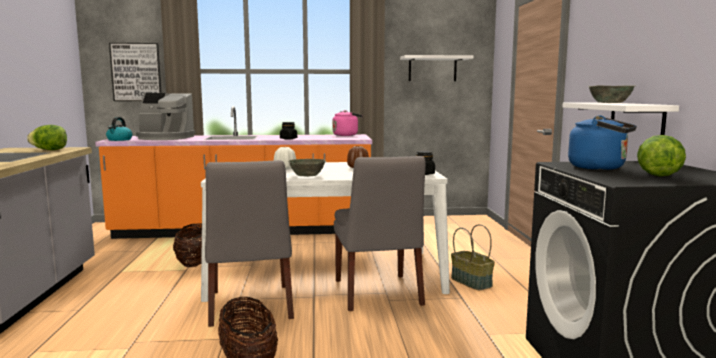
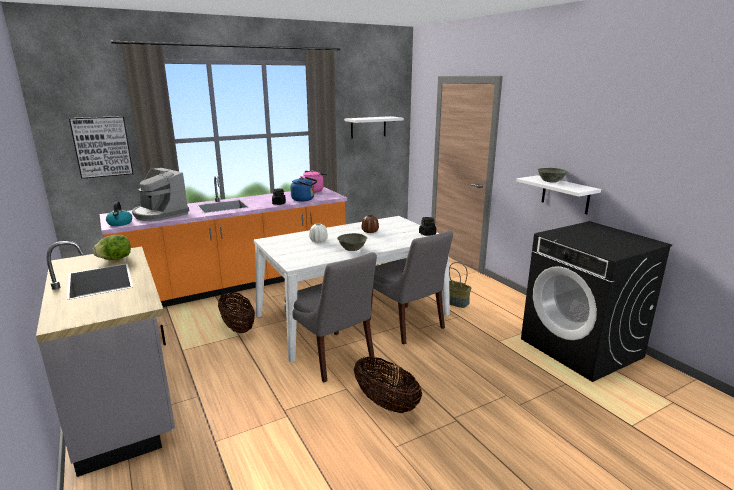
camera: 25 degrees left, 10 degrees up
(165, 138) = (160, 214): coffee machine -> coffee machine turned 60 degrees clockwise
(600, 168) = (577, 237): blue kettle -> blue kettle (304, 199)
(658, 175) = (614, 242): lettuce -> none

